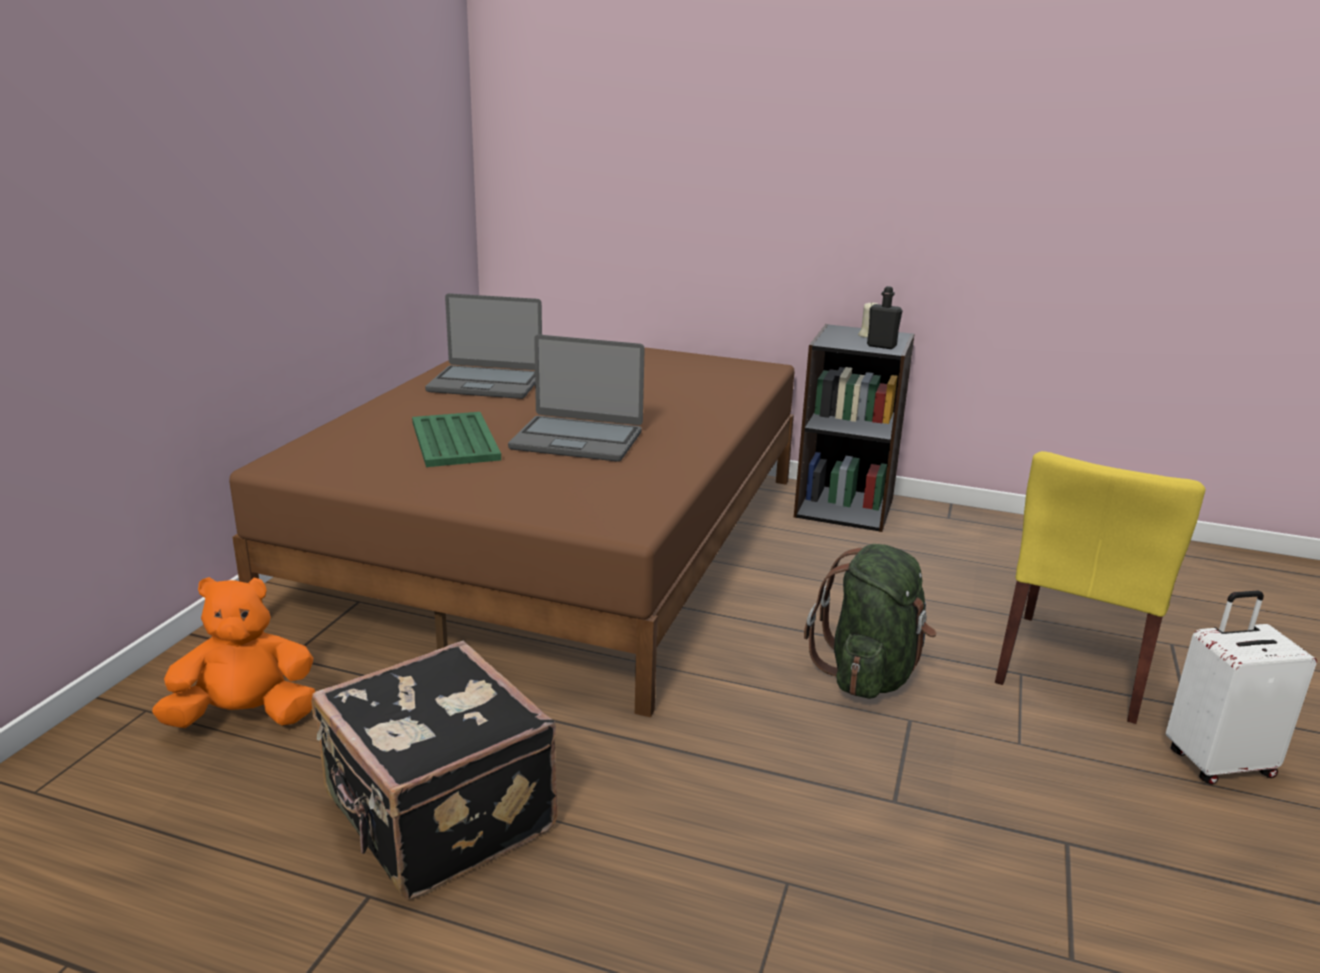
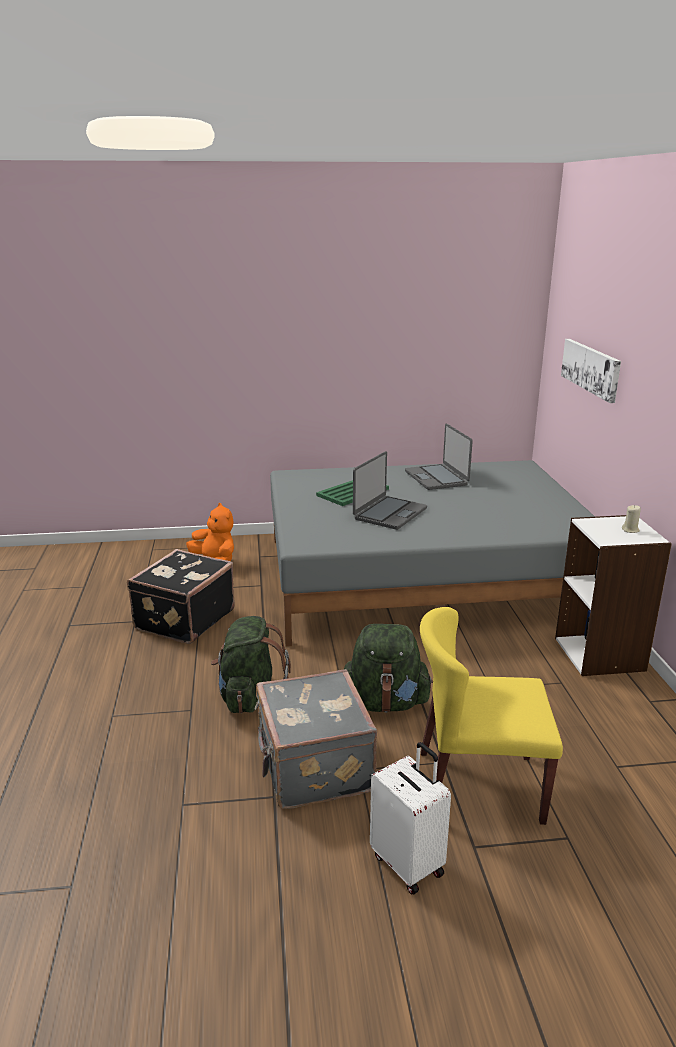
camera: 65 degrees right, 0 degrees up
(560, 542) = (423, 578): brown bed -> grey bed
(577, 440) = (389, 513): laptop -> laptop turned 135 degrees counterclockwise
(642, 161) = (591, 368): none -> picture
(784, 798) = (250, 697): none -> green backpack
(844, 507) = (600, 654): black bookcase -> white bookcase
(881, 346) = (611, 537): black bottle -> none
(1003, 784) = (312, 767): none -> grey suitcase

